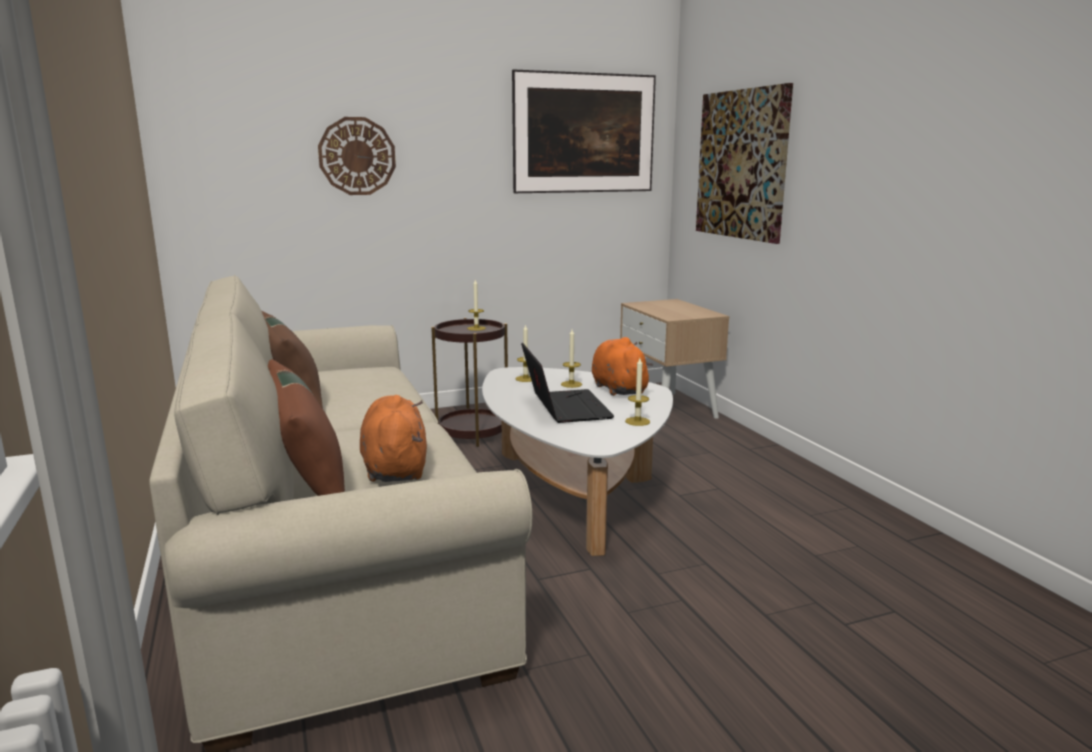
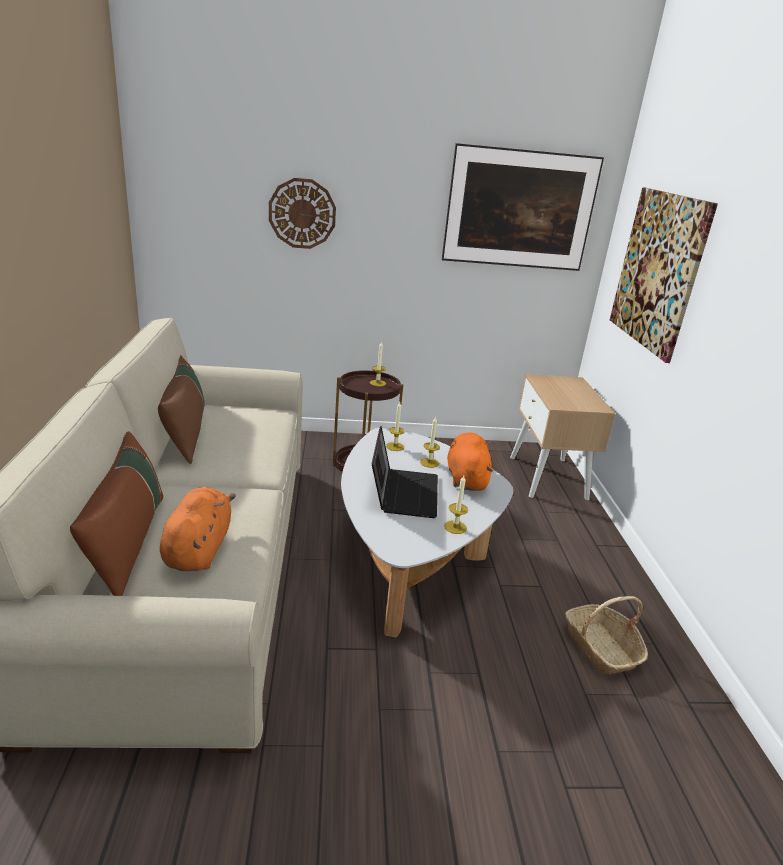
camera: 15 degrees right, 10 degrees up
(806, 520) = (601, 648): none -> basket

